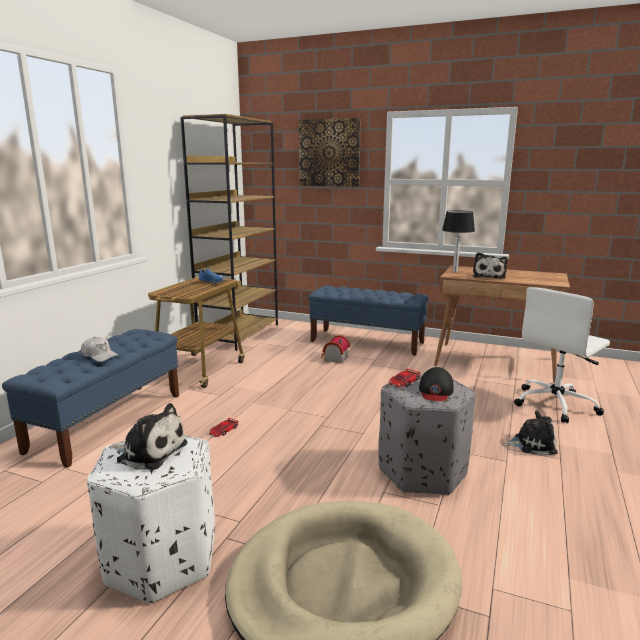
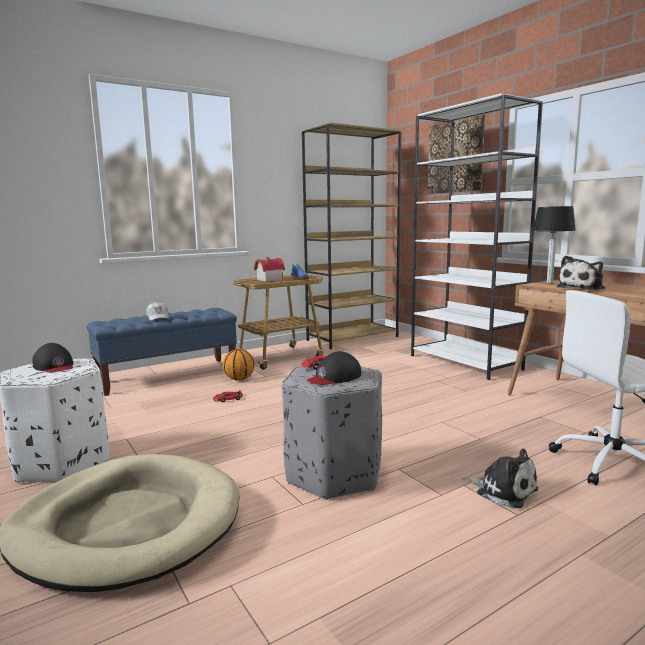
camera: 35 degrees right, 5 degrees down
(149, 452) = (54, 366): plush toy -> black cap
(198, 405) = (239, 379): none -> basketball
(334, 358) = (407, 369): toy house -> toy house (268, 279)
(367, 342) = (465, 362): blue bench -> white bookcase

